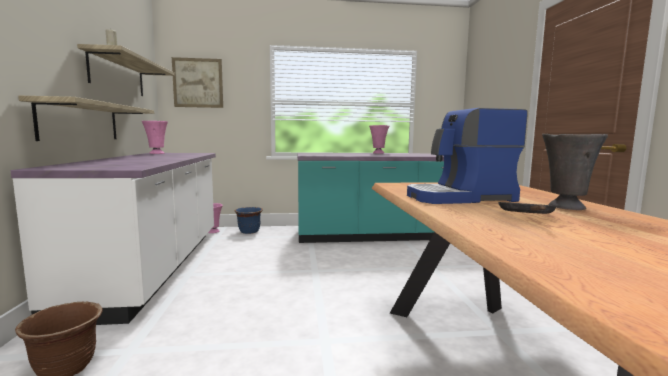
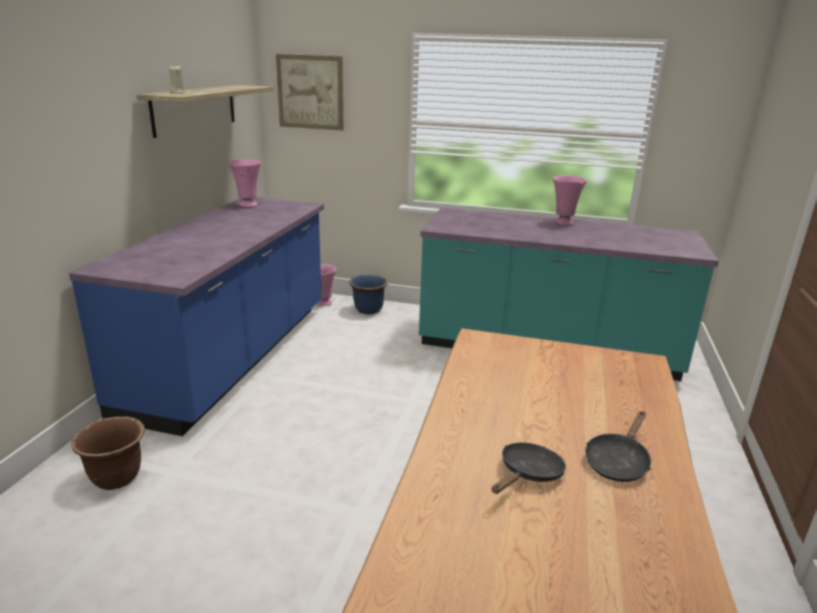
camera: 20 degrees right, 15 degrees up
(81, 122) = (146, 190): shelf -> none
(154, 267) = (233, 357): white counter -> blue counter
(460, 198) = (513, 404): coffee machine -> none
(565, 207) = (617, 461): grey vase -> black frying pan

